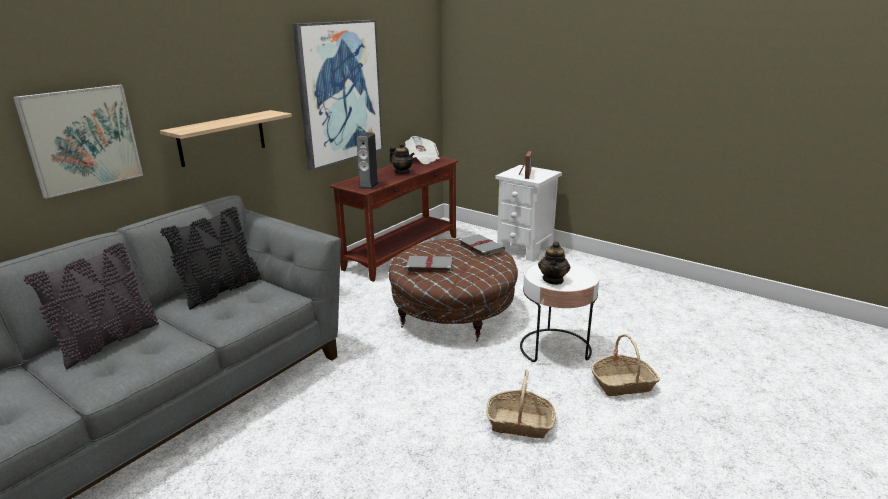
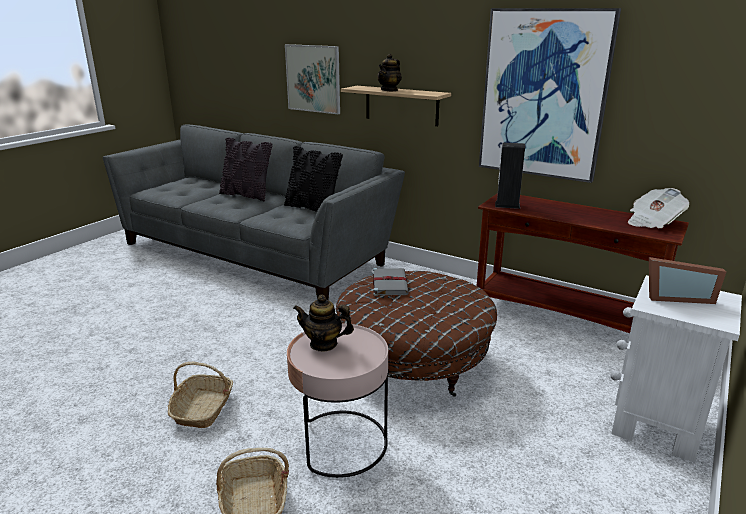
camera: 85 degrees right, 0 degrees up
(402, 172) = (577, 215): teapot -> teapot (389, 90)
(480, 247) = (456, 312): grey book -> none
(555, 348) = (341, 443): white side table -> pink side table

